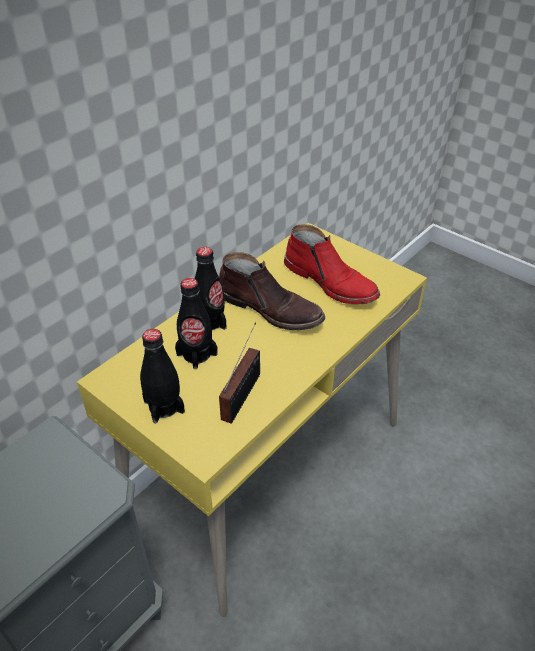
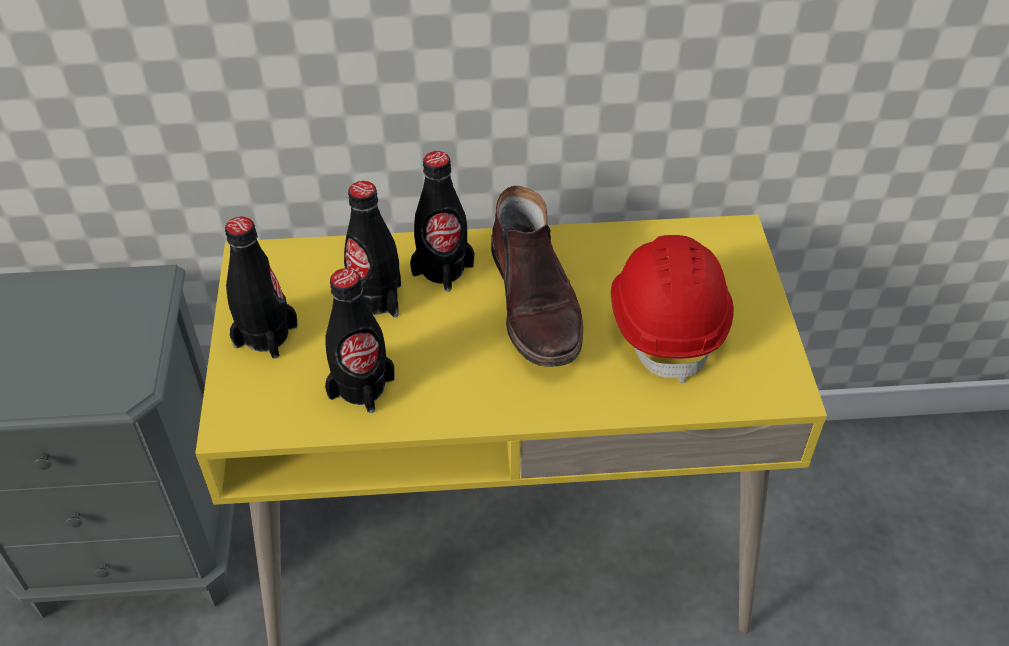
camera: 45 degrees right, 5 degrees up
(243, 394) = (361, 387): radio -> black bottle
(331, 282) = (667, 322): red boot -> red hard hat

